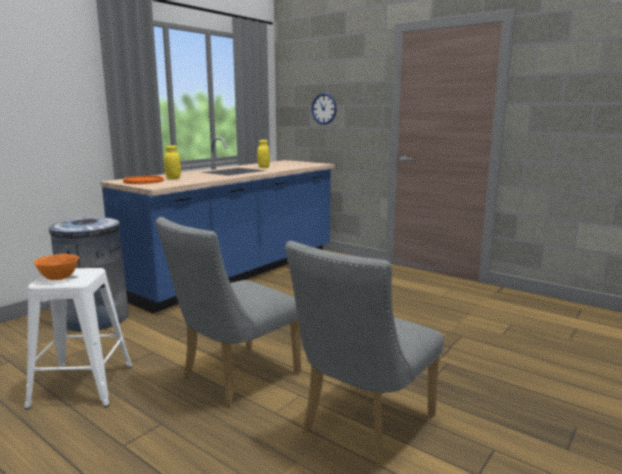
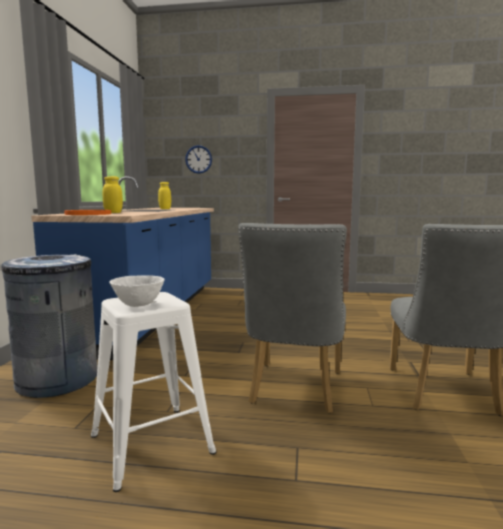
camera: 30 degrees left, 5 degrees down
(59, 278) = (138, 305): orange bowl -> white bowl

